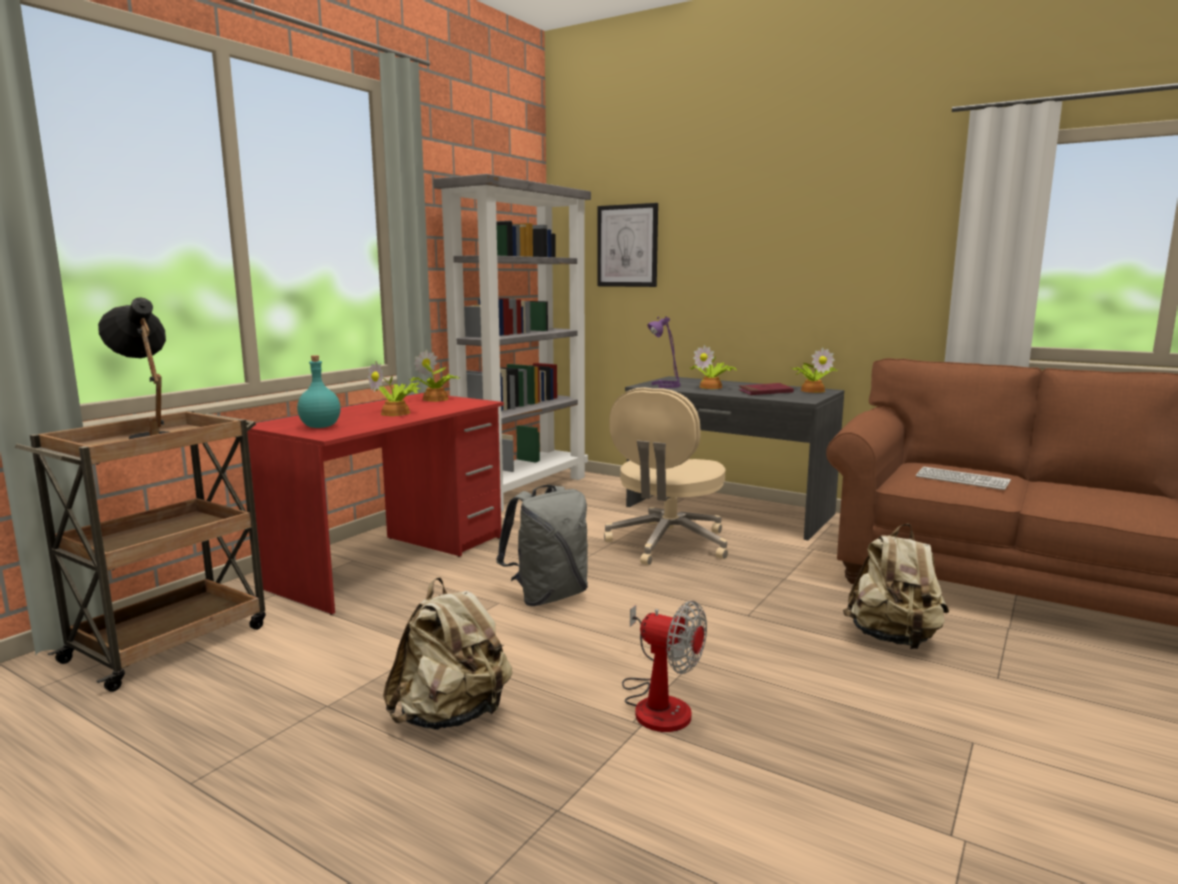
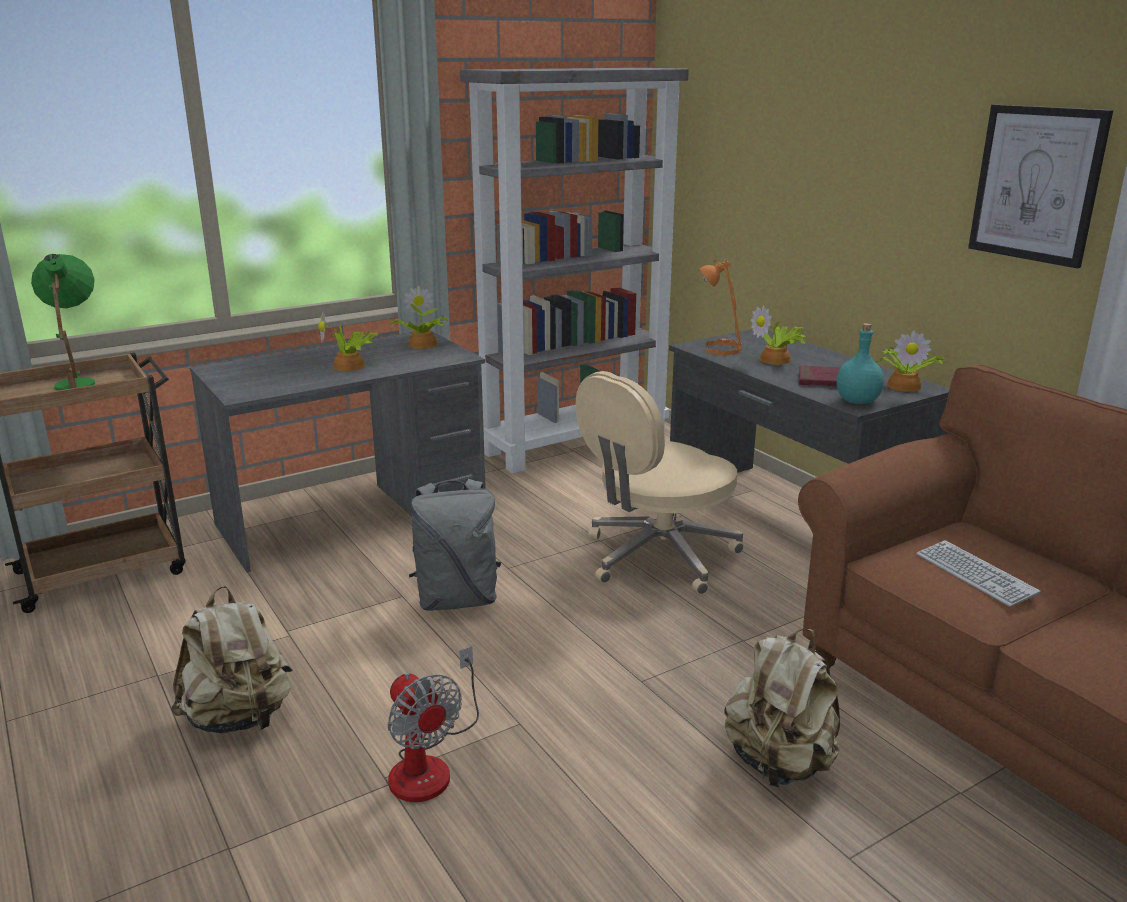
camera: 25 degrees right, 10 degrees up
(149, 435) = (79, 381): black table lamp -> green table lamp
(320, 426) = (253, 380): turquoise bottle -> turquoise bottle (857, 401)
(390, 561) = (353, 517): red desk -> grey desk
(627, 246) = (731, 145): picture -> picture (1037, 184)
(664, 385) = (721, 348): purple table lamp -> orange table lamp

